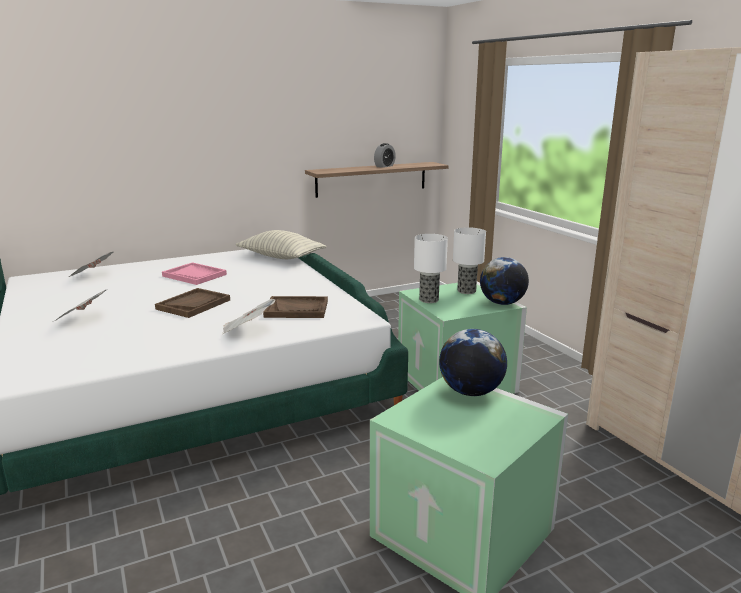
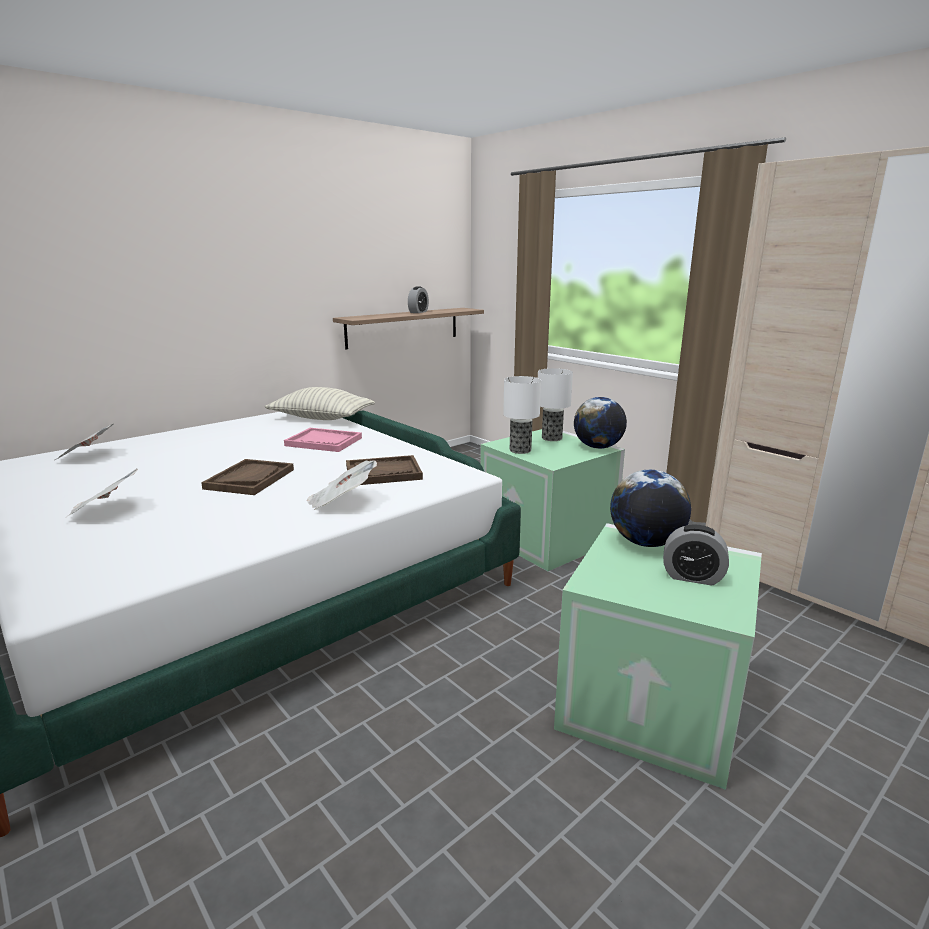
camera: 15 degrees left, 0 degrees up
(194, 275) = (228, 445): pink tray -> pink tray (324, 442)
(485, 425) = (692, 577): none -> alarm clock

